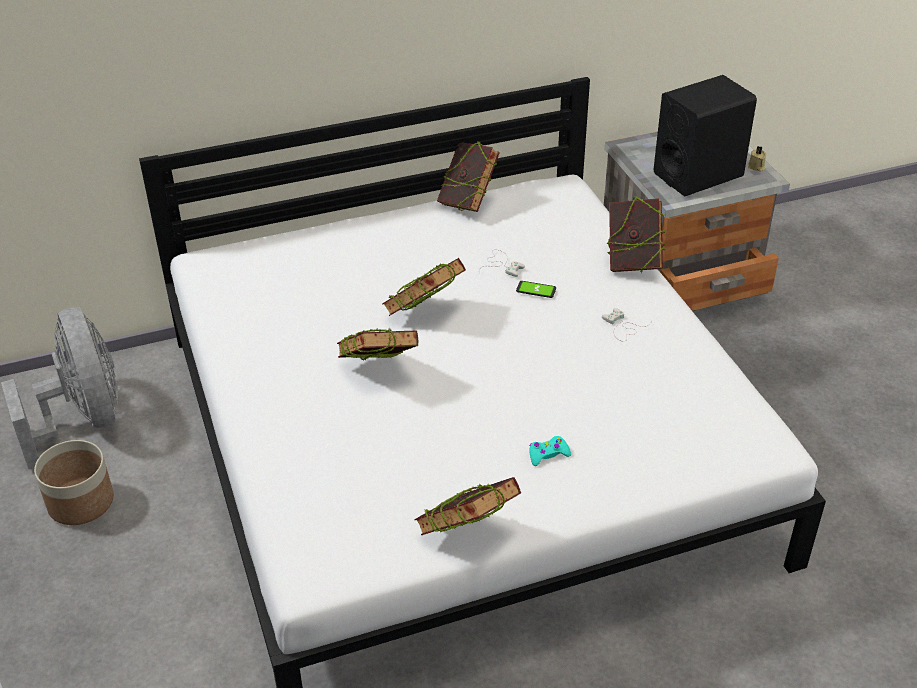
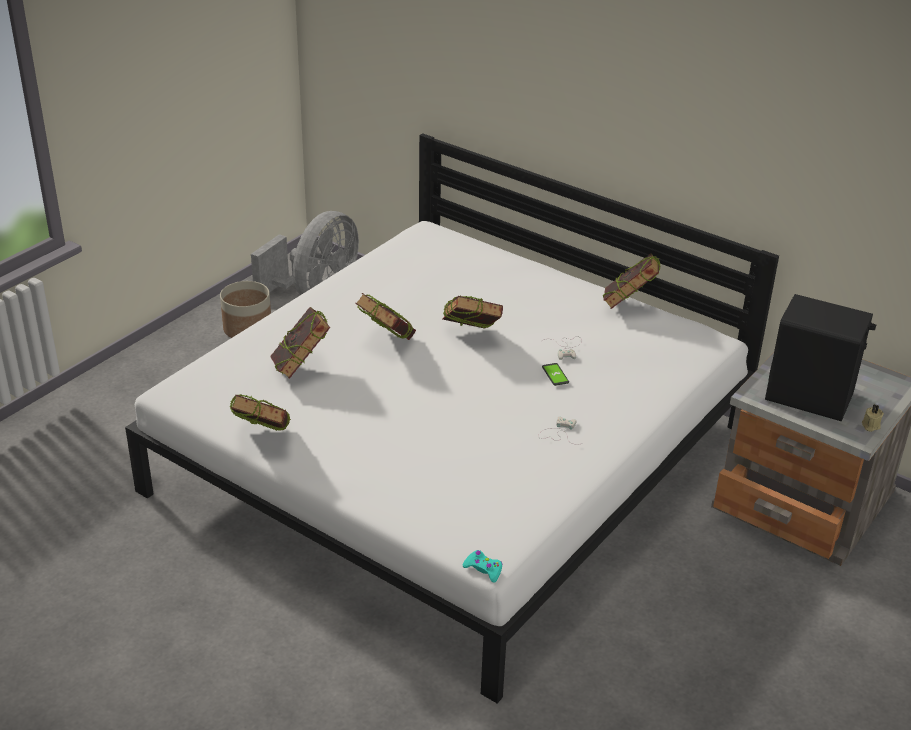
camera: 55 degrees right, 5 degrees down
(548, 454) = (374, 447): turquoise game controller -> turquoise game controller (483, 569)
(632, 263) = (650, 411): book -> book (301, 368)

